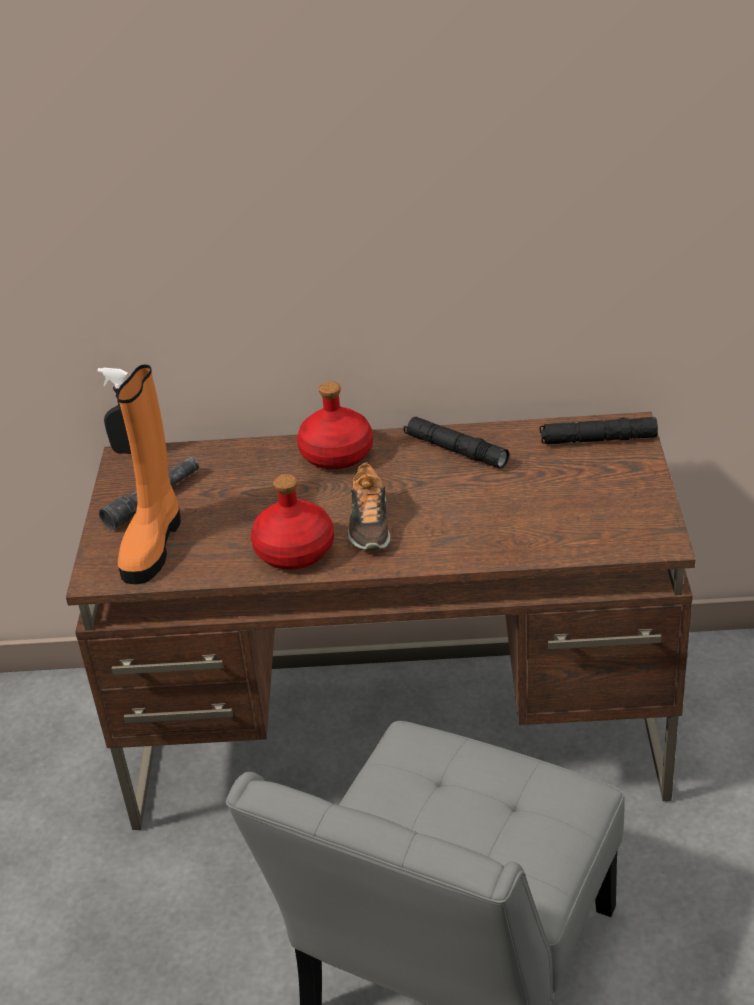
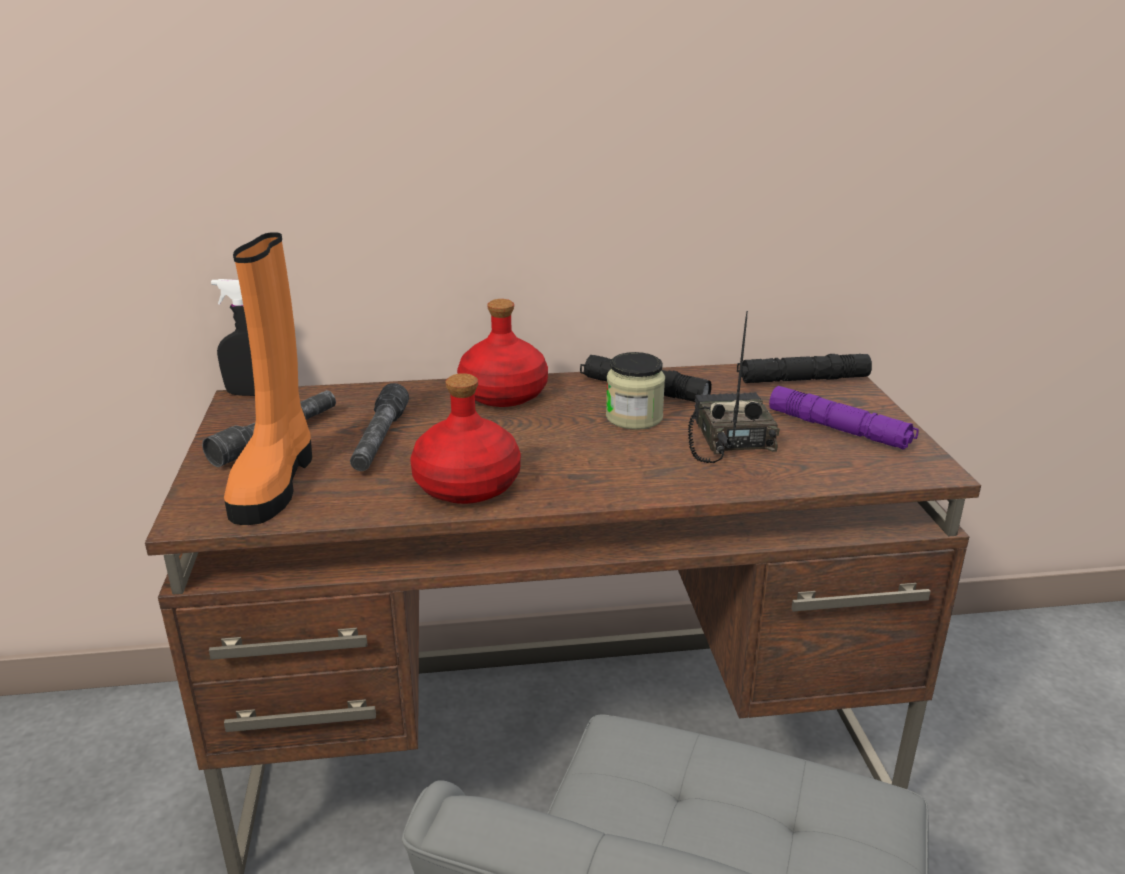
camera: 10 degrees left, 10 degrees down
(232, 504) = (379, 440): none -> grey flashlight
(369, 524) = (559, 457): shoe -> none
(439, 483) = (634, 417): none -> jar
(509, 506) = (727, 438): none -> radio
(605, 498) = (839, 429): none -> purple flashlight

